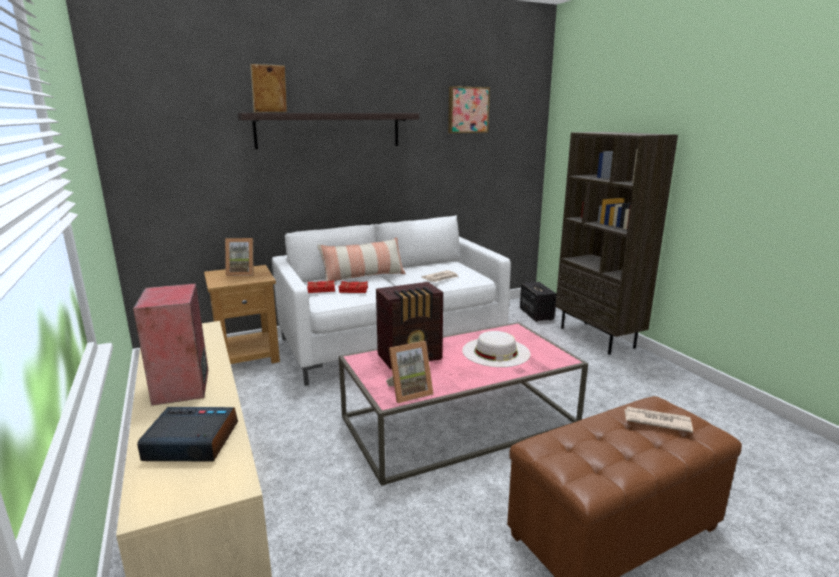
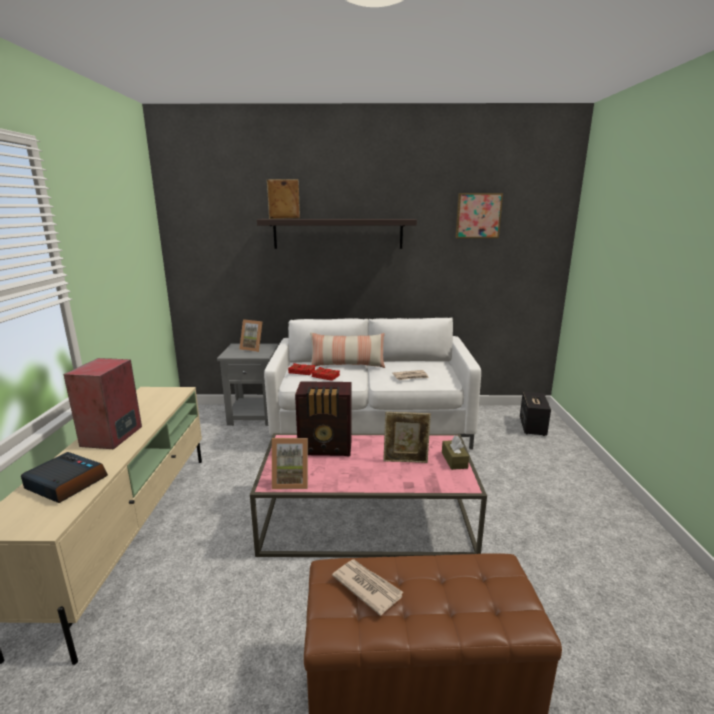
camera: 25 degrees right, 0 degrees up
(249, 356) = (255, 415): brown side table -> grey side table
(496, 352) = (405, 460): white hat -> picture frame
(536, 343) = (454, 460): none -> brown tissue box
(598, 338) = (582, 466): brown bookcase -> none
(656, 421) = (475, 584): newspaper -> newspaper (367, 587)

